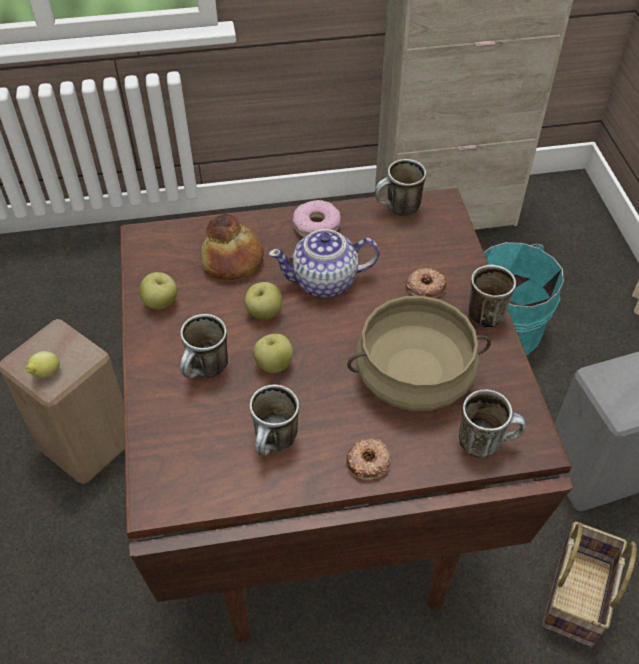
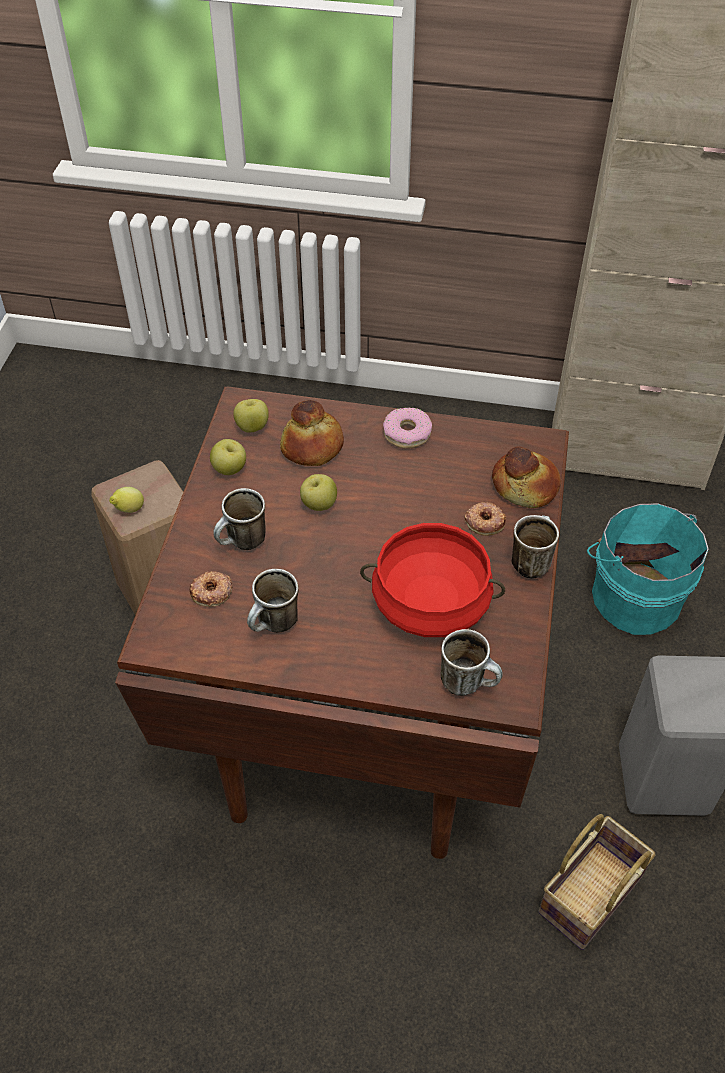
camera: 20 degrees right, 0 degrees up
(274, 364) = (306, 554): apple -> apple (252, 427)
(325, 282) = (390, 490): teapot -> none
(368, 462) = (351, 667): donut -> donut (212, 592)
(398, 210) = (495, 438): mug -> none
(413, 377) = (430, 604): beige cooking pot -> red cooking pot
(445, 245) = (525, 486): none -> bread

